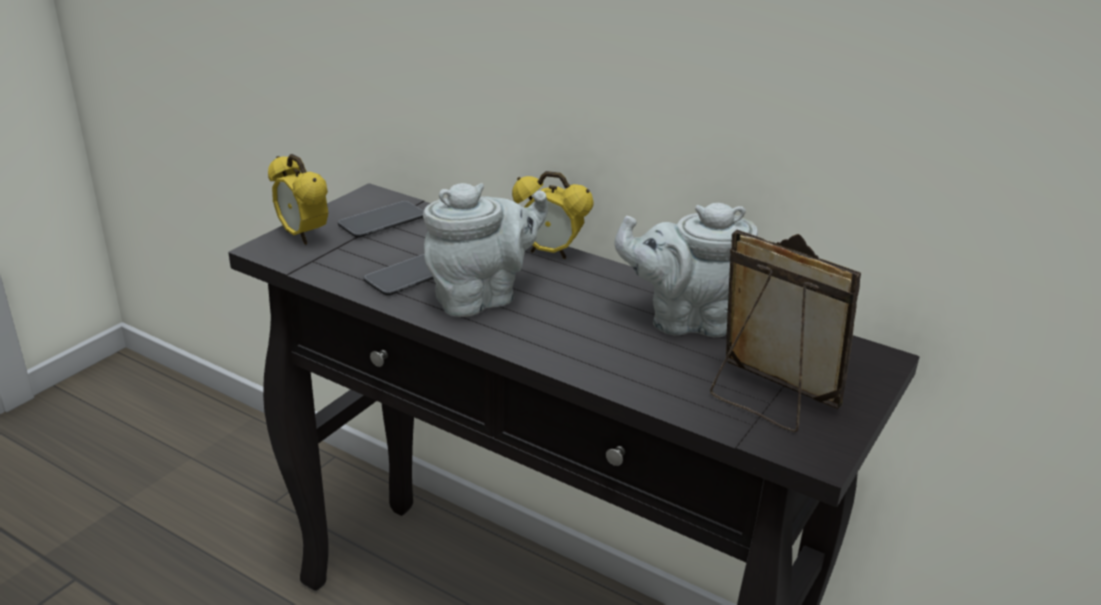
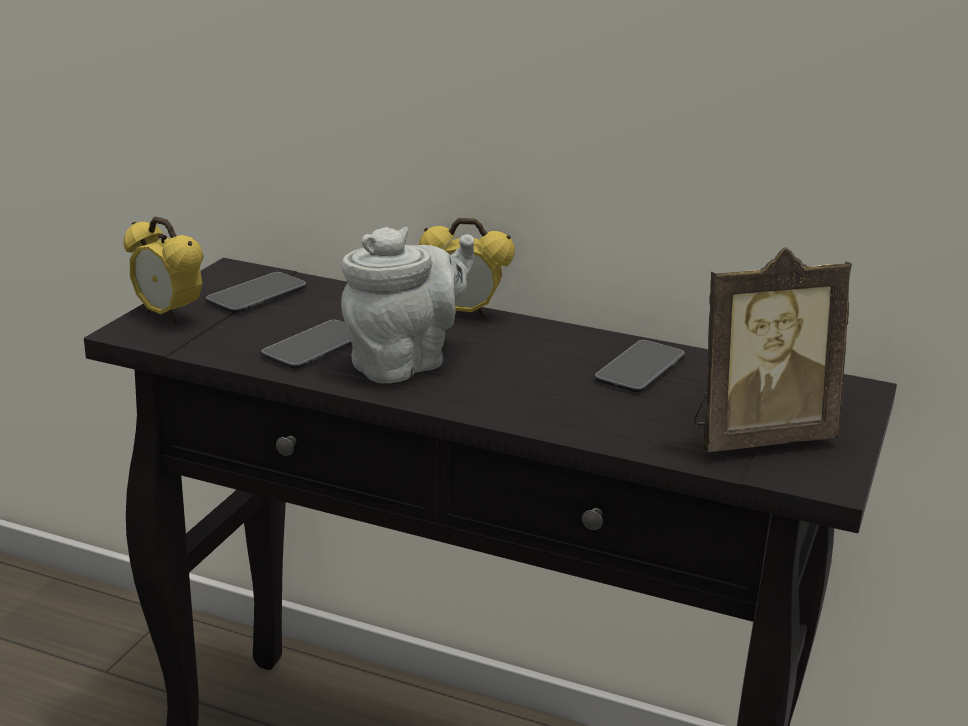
camera: 10 degrees left, 5 degrees down
(685, 320) = (640, 368): grey teapot -> phone
(767, 400) = (756, 436): picture frame -> picture frame turned 135 degrees clockwise

